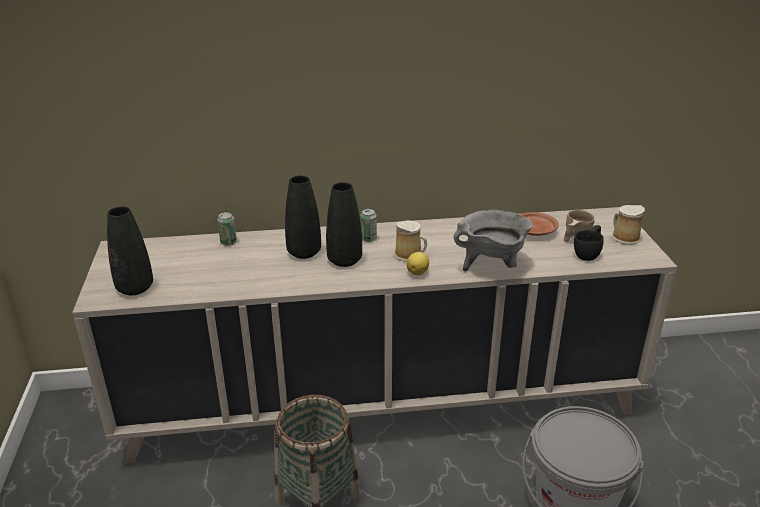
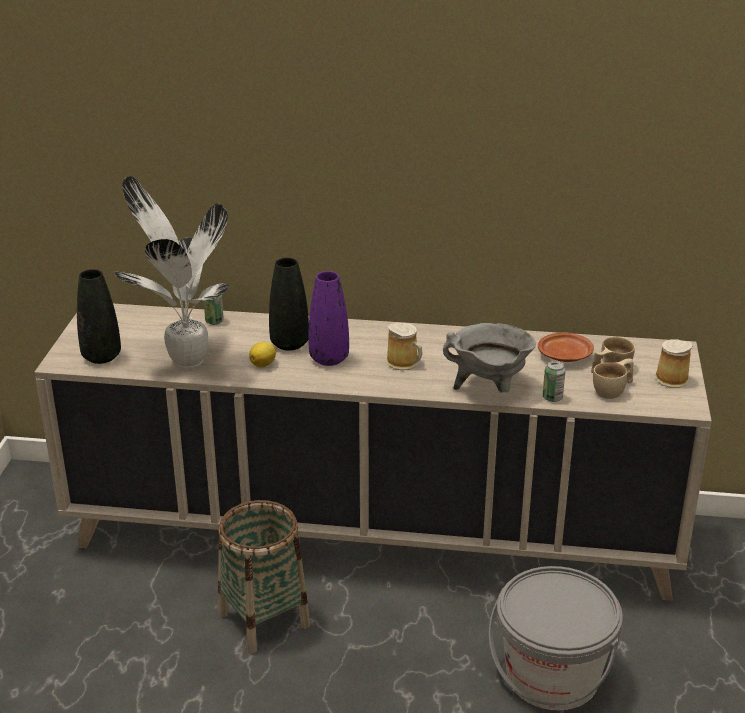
camera: 15 degrees right, 0 degrees up
(216, 280) = (185, 360): none -> potted plant
(344, 260) = (329, 359): black vase -> purple vase
(368, 239) = (367, 338): can -> can (552, 397)
(418, 272) = (402, 383): lemon -> lemon (263, 364)
(589, 253) = (613, 390): black cup -> beige cup

